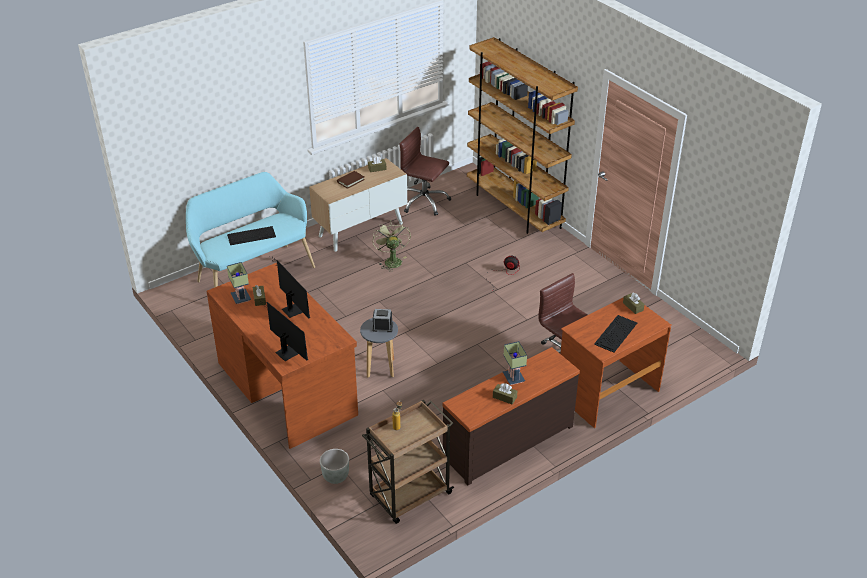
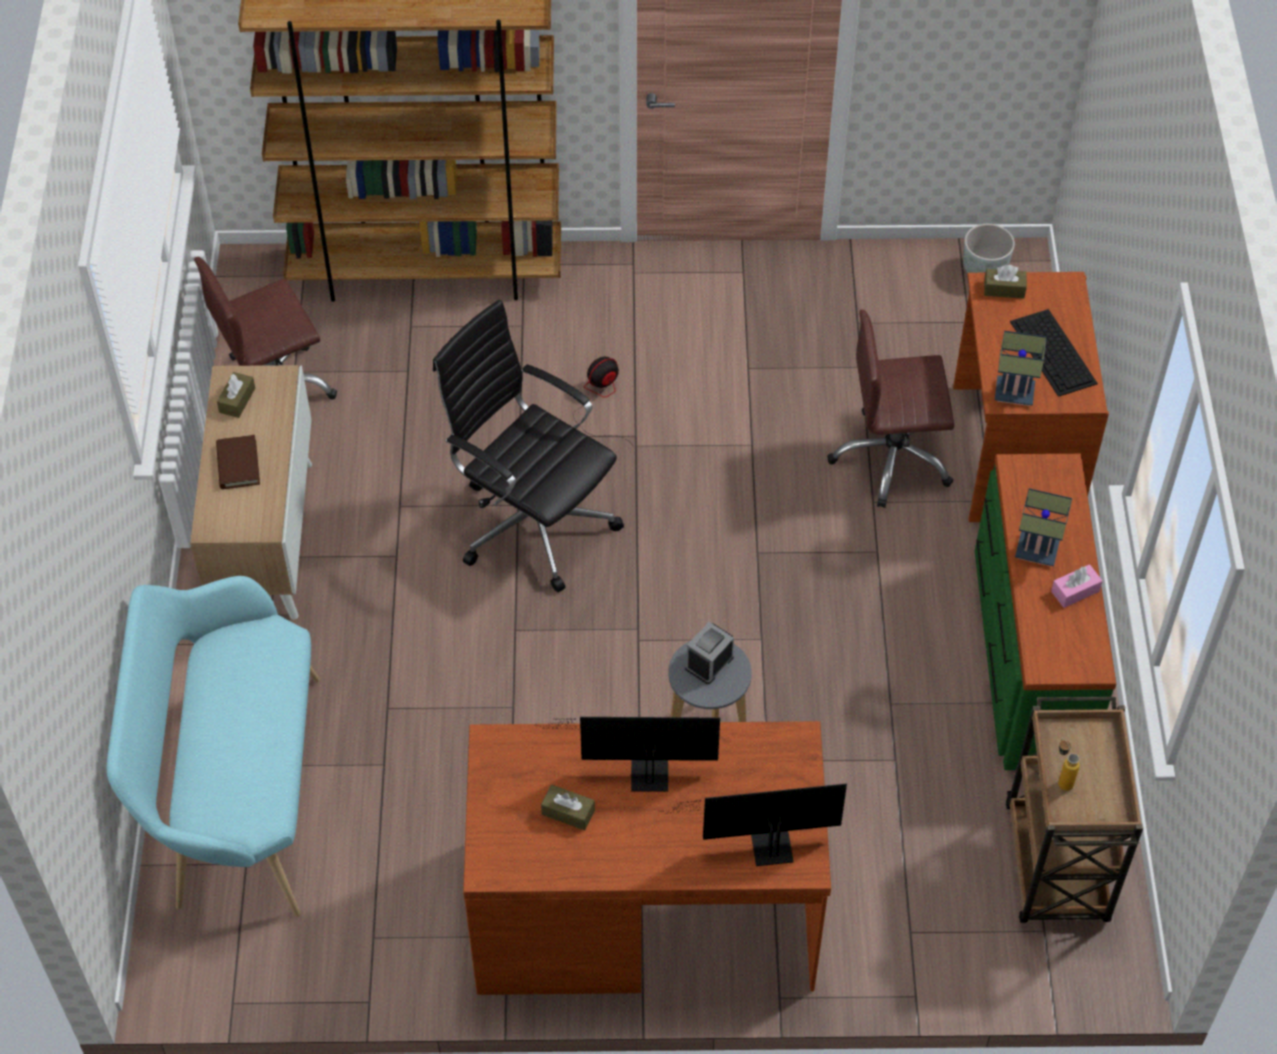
camera: 55 degrees left, 15 degrees up
(239, 297) = (536, 844): table lamp -> table lamp (1012, 394)
(252, 235) = (245, 727): keyboard -> none
(335, 476) = (935, 953): grey planter -> grey planter (983, 272)
(391, 260) = (410, 544): green fan -> none
(431, 283) = (532, 521): none -> black office chair
(504, 397) = (1075, 591): brown tissue box -> pink tissue box
(507, 441) = (1028, 654): brown dresser -> green dresser

